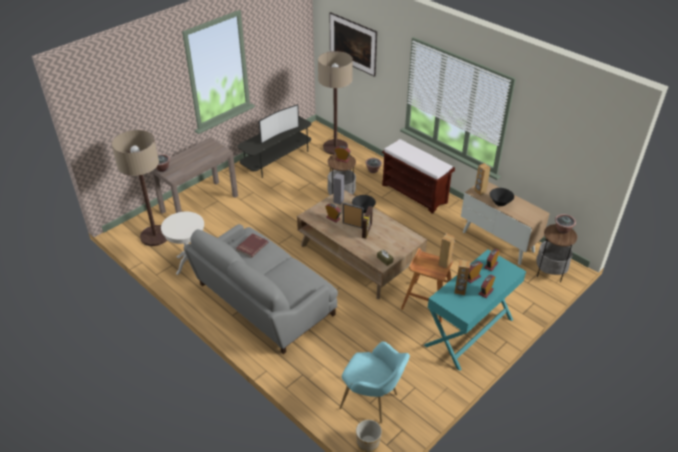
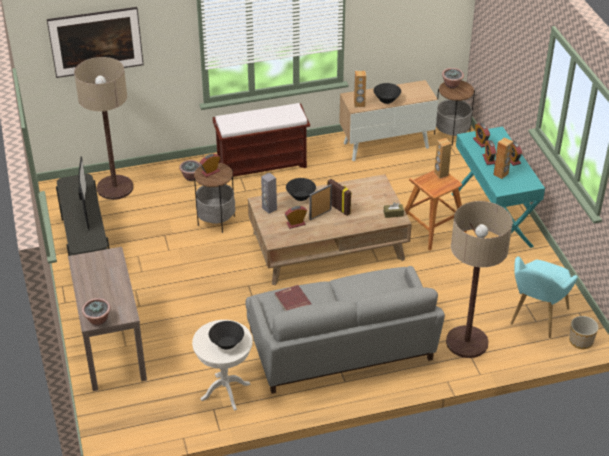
camera: 60 degrees left, 0 degrees up
(155, 236) = (140, 410): floor lamp -> floor lamp (467, 342)
(180, 227) = (226, 343): none -> black bowl
(373, 402) = (536, 318): turquoise armchair -> turquoise armchair turned 150 degrees clockwise

